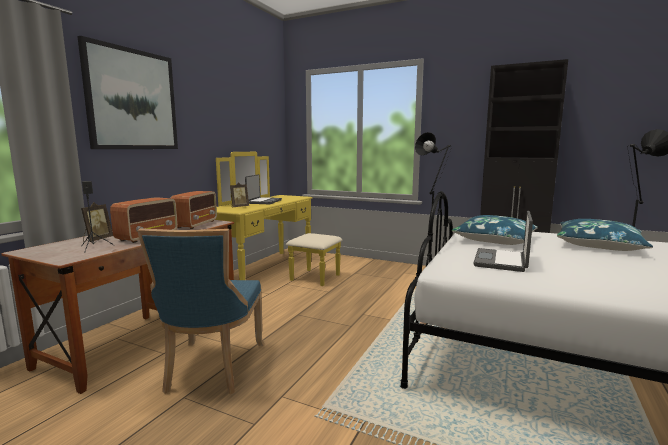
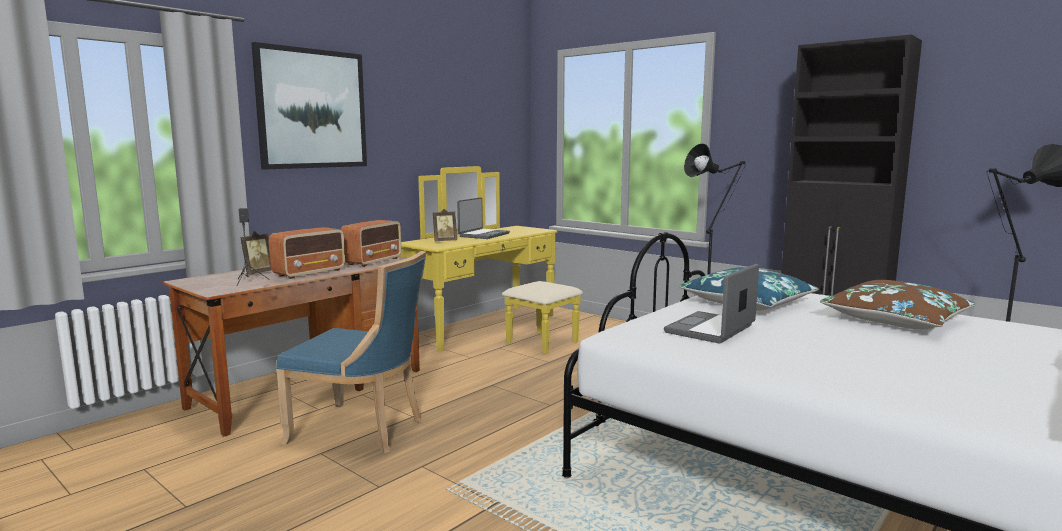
camera: 15 degrees right, 0 degrees up
(212, 368) = (362, 430): blue chair -> blue chair turned 90 degrees counterclockwise
(599, 245) = (895, 319): blue pillow -> brown pillow

